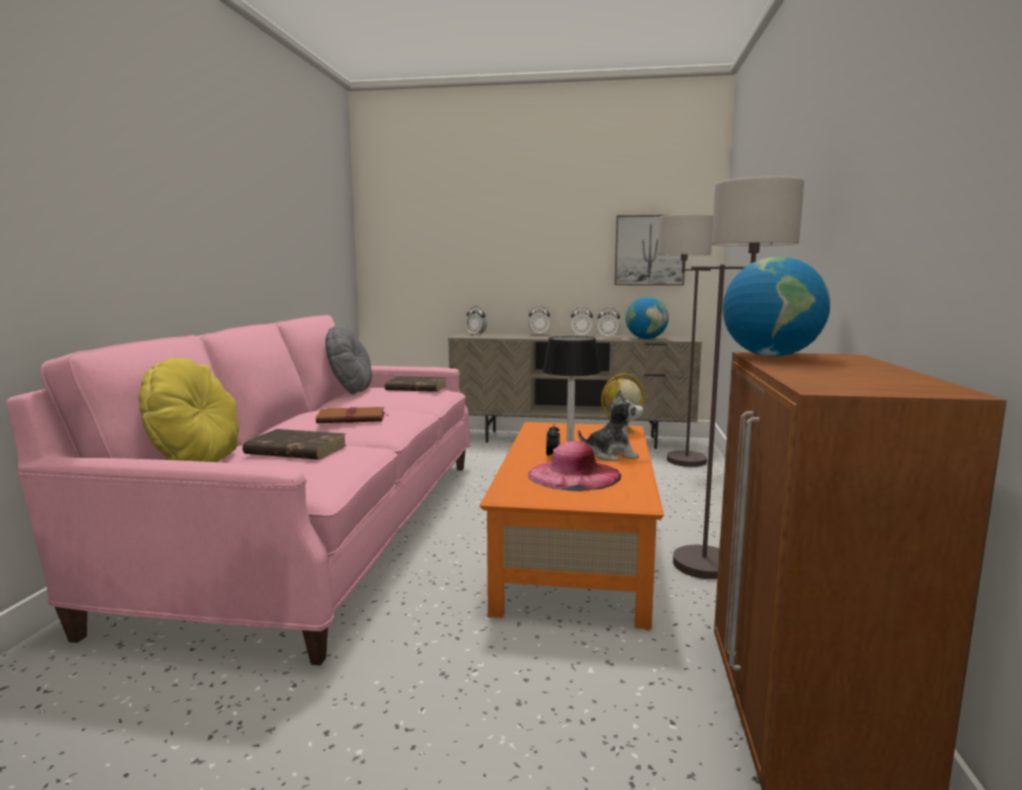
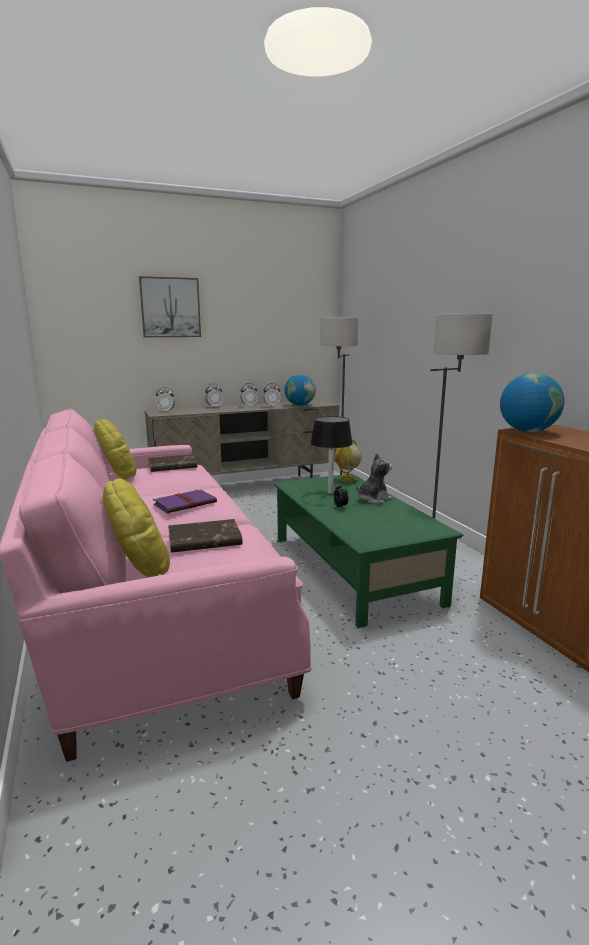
camera: 30 degrees left, 5 degrees up
(350, 391) = (117, 477): grey pillow -> yellow pillow
(353, 418) = (186, 503): brown book -> purple book
(574, 475) = (377, 518): pink hat -> none
(574, 550) = (351, 568): orange coffee table -> green coffee table
(650, 250) = (290, 337): picture -> picture (170, 307)

